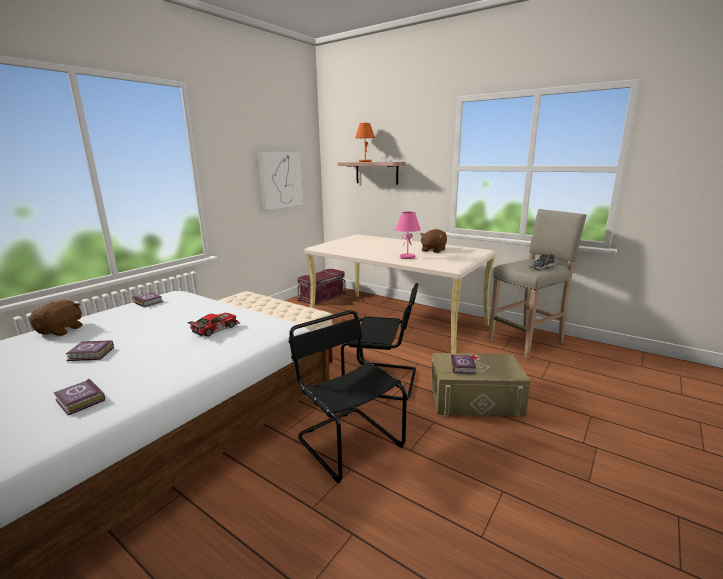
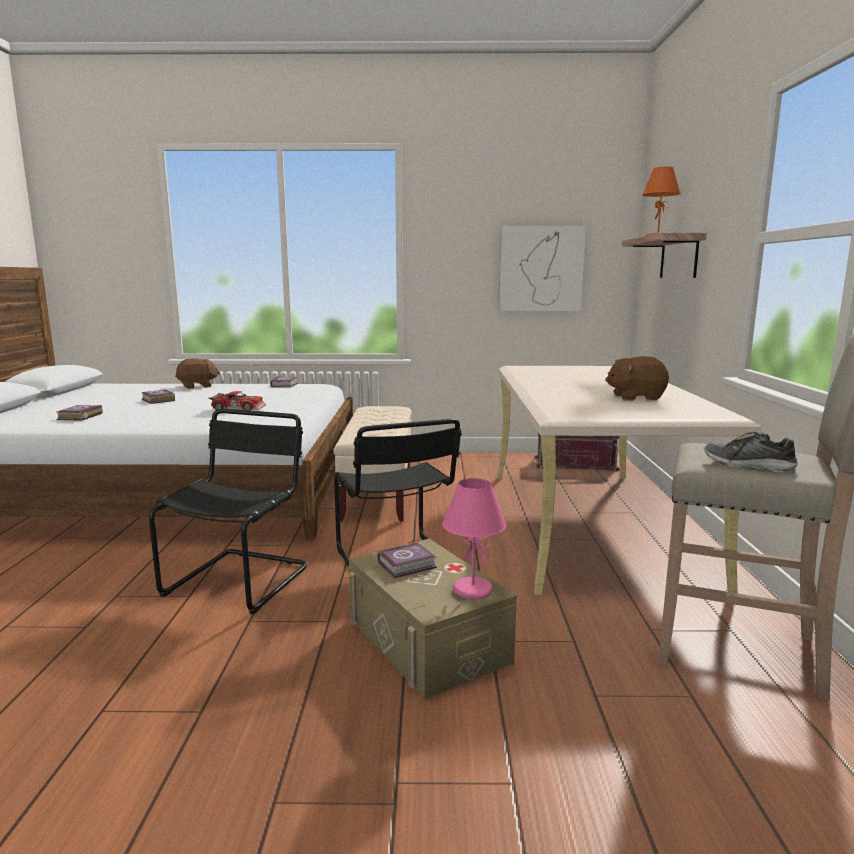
camera: 55 degrees right, 5 degrees down
(407, 257) = (556, 394): pink table lamp -> pink table lamp (471, 591)

